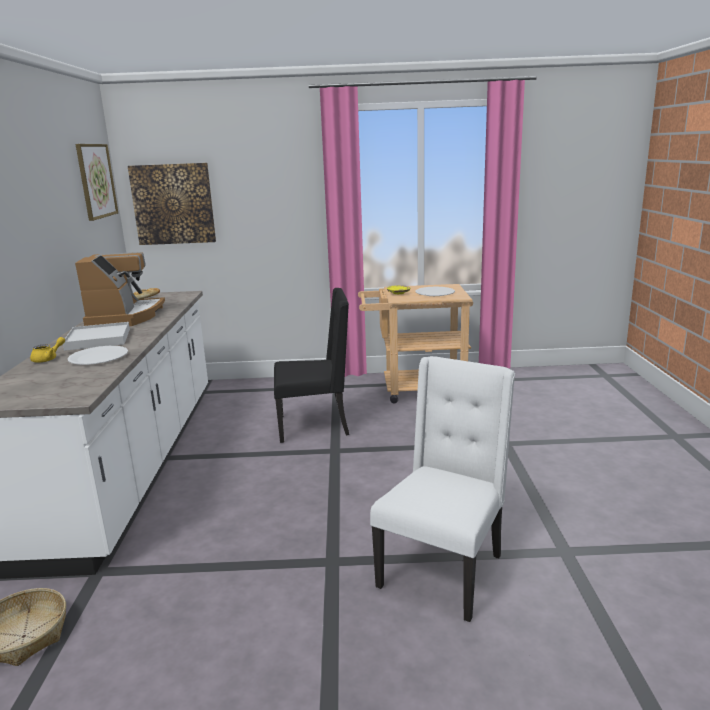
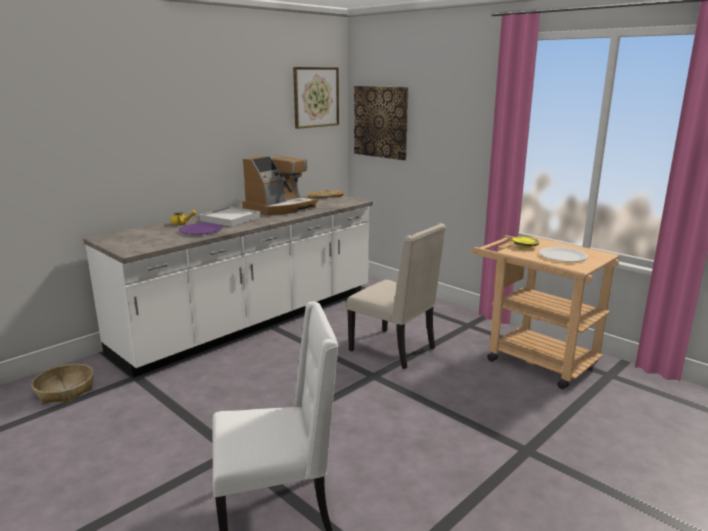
camera: 45 degrees right, 0 degrees up
(98, 357) = (200, 230): white plate -> purple plate
(315, 426) = (394, 349): black chair -> beige chair

